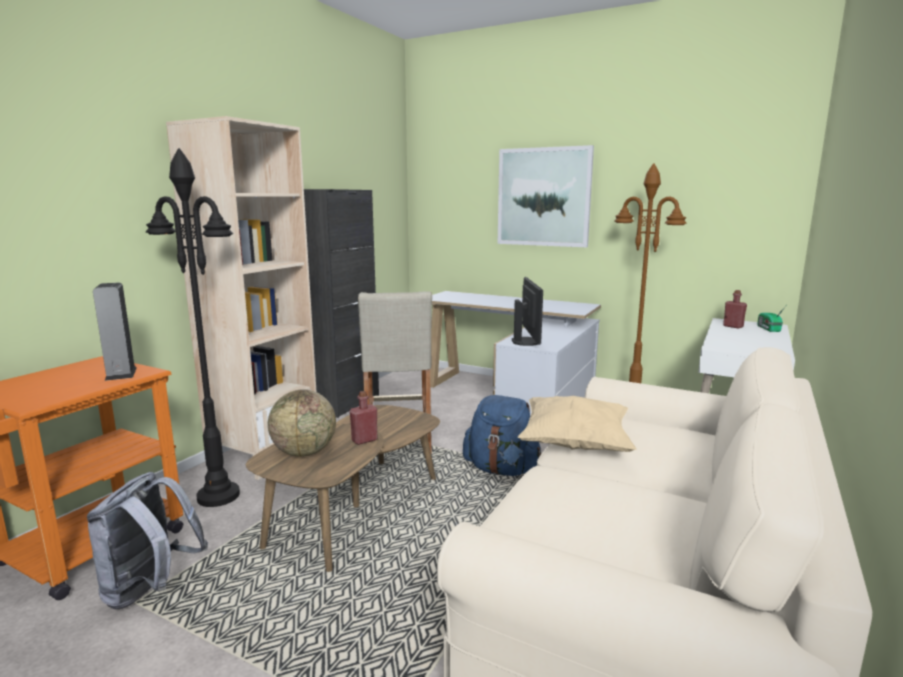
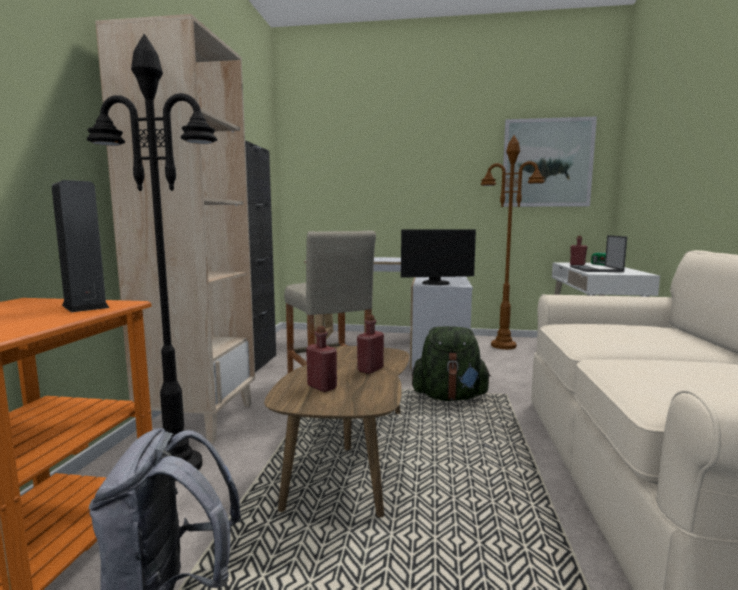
camera: 20 degrees left, 5 degrees down
(304, 452) = (322, 387): globe -> red bottle
(502, 469) = (449, 397): blue backpack -> green backpack
(527, 342) = (436, 283): monitor -> monitor turned 105 degrees clockwise
(543, 197) = (409, 169): picture -> picture (546, 163)
(575, 444) = (590, 342): beige pillow -> none
(734, 339) = (596, 269): none -> laptop

